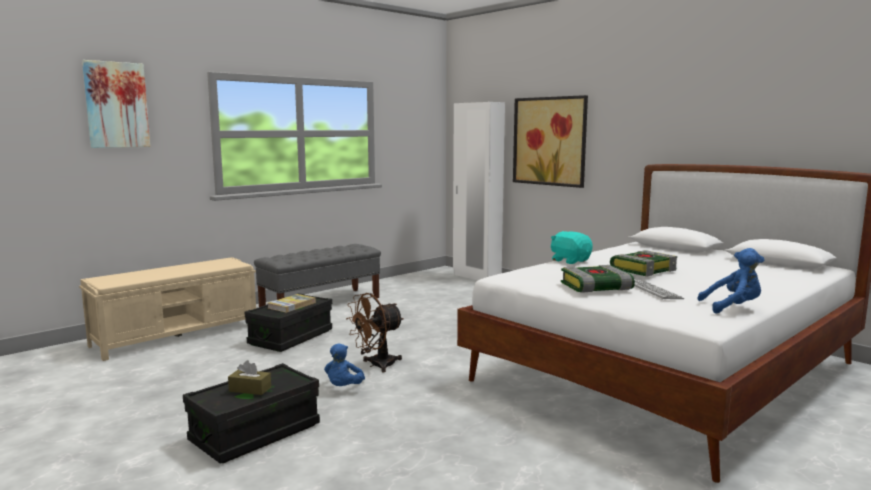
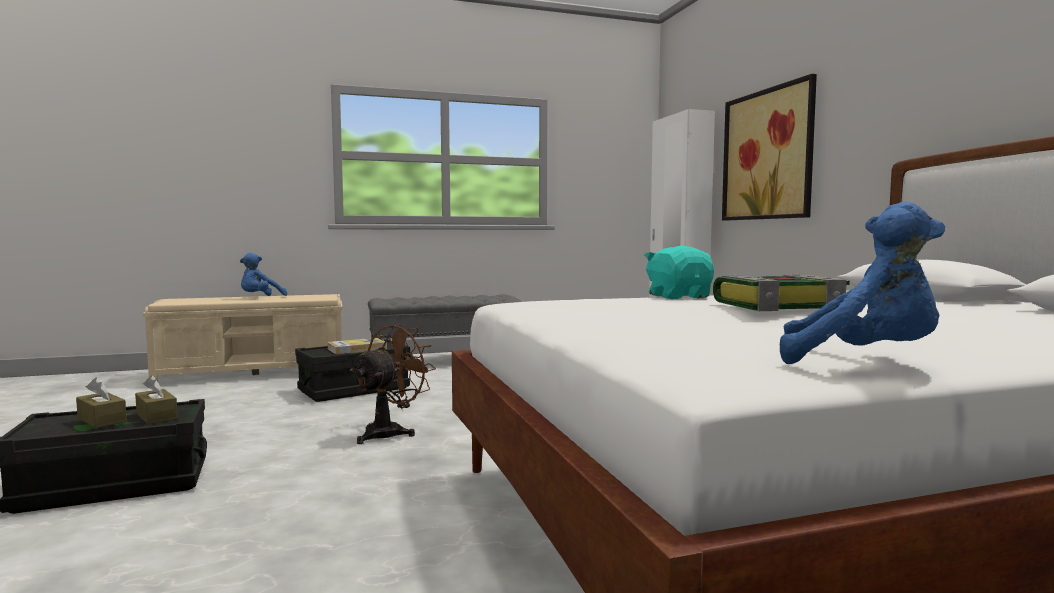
camera: 25 degrees right, 5 degrees down
(116, 105) = (224, 118): picture -> none
(277, 380) = (156, 416): none -> brown tissue box
(343, 388) = (305, 451): blue plush toy -> blue plush toy (260, 298)
(376, 365) = (390, 432): brown fan -> brown fan turned 135 degrees clockwise
(595, 288) = (621, 318): book -> none
(654, 291) = (730, 329): keyboard -> none

